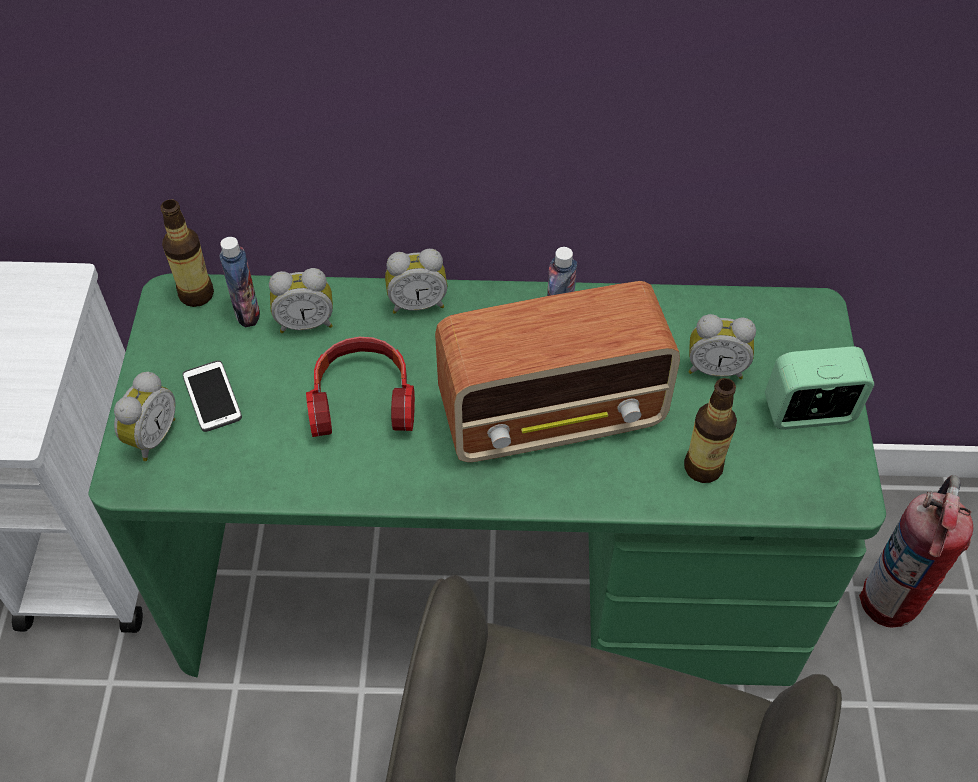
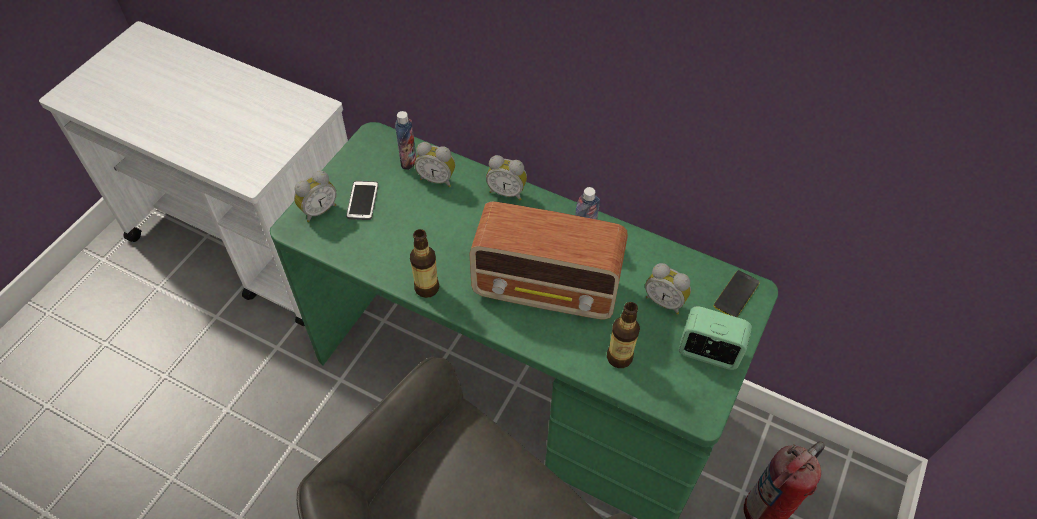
camera: 25 degrees right, 0 degrees up
(196, 294) = (387, 140): bottle -> bottle (427, 288)
(362, 398) = (443, 234): headphones -> none
(797, 323) = (736, 294): none -> phone

